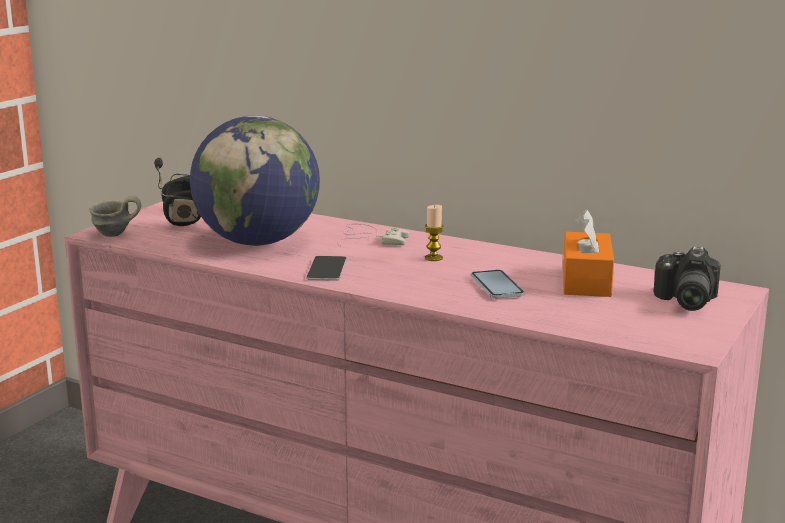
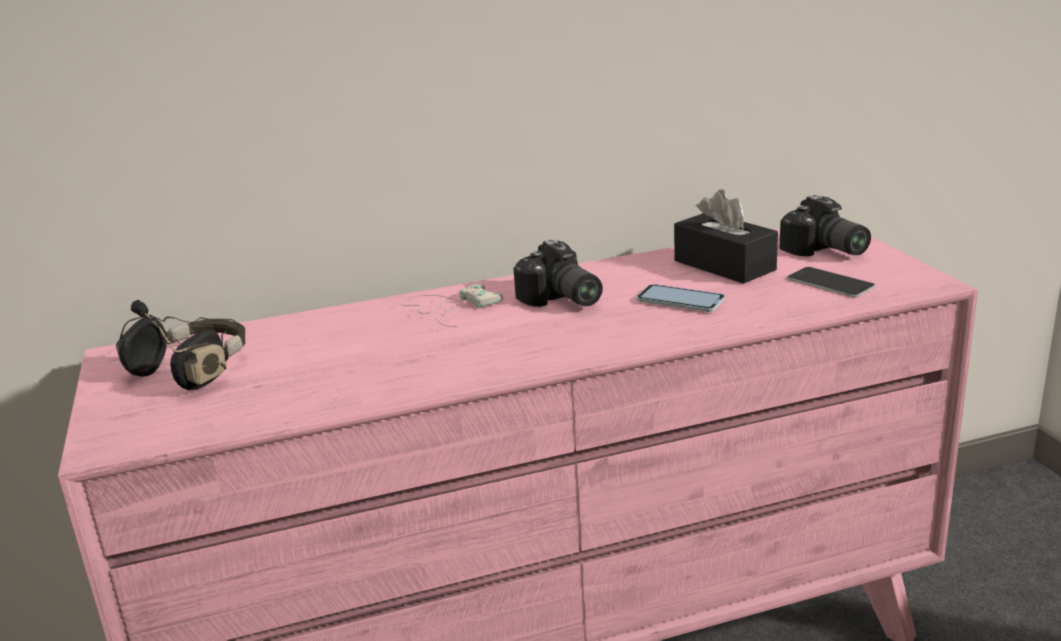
camera: 45 degrees left, 5 degrees up
(115, 235) = (138, 439): grey mug -> none
(257, 242) = (346, 363): globe -> none
(327, 269) = (498, 355): phone -> phone (830, 282)
(433, 258) = (560, 300): candle -> camera
(586, 281) = (724, 265): orange tissue box -> black tissue box

